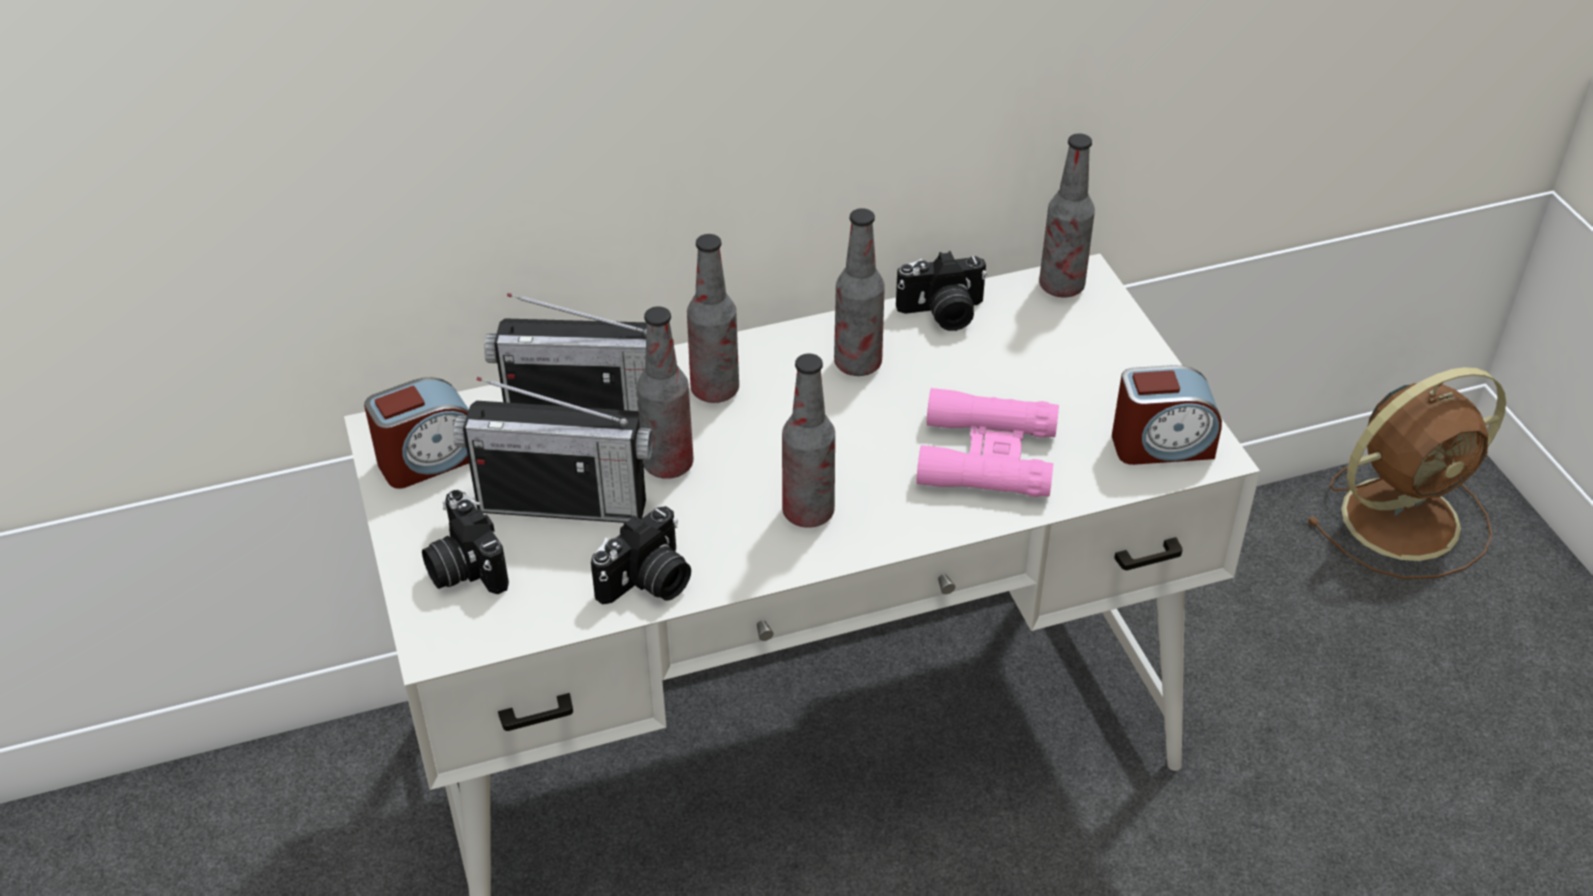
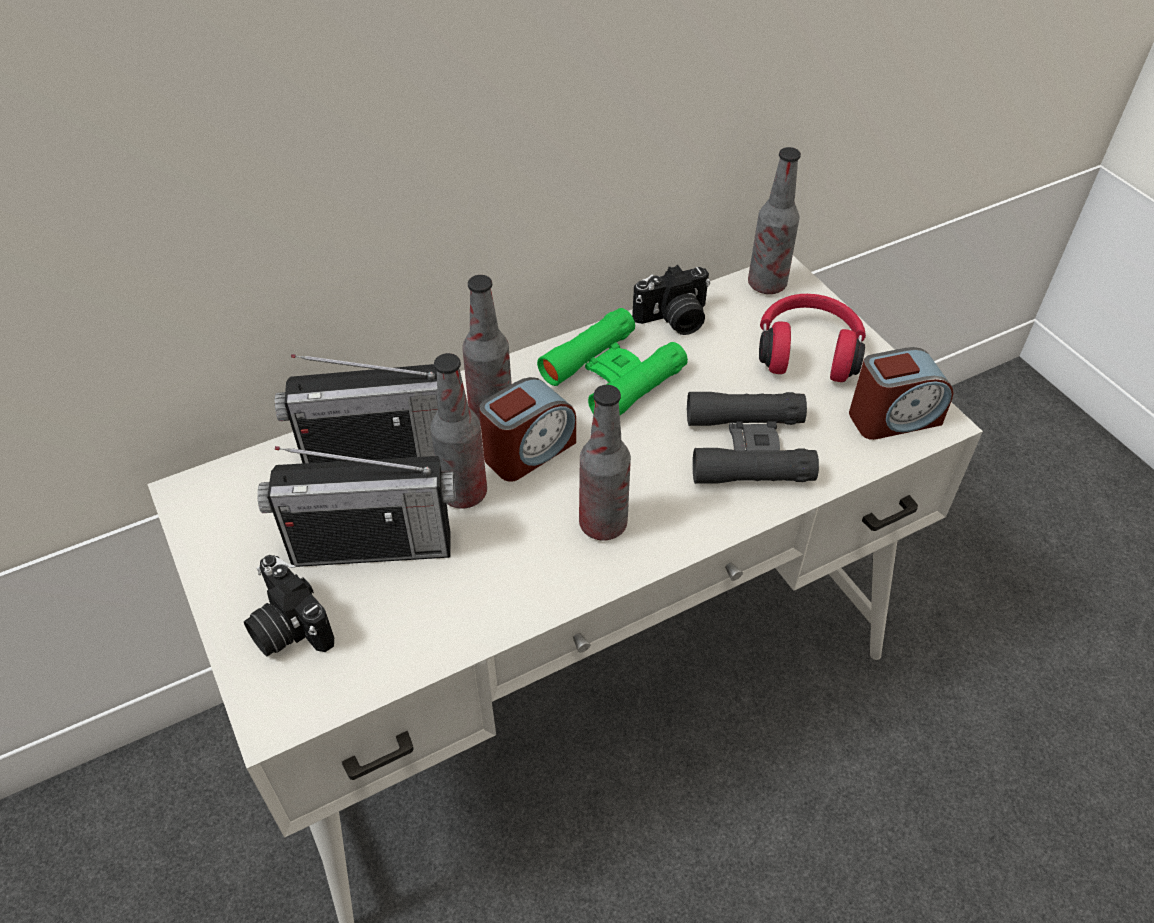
camera: 10 degrees left, 5 degrees up
(429, 459) = (236, 518): alarm clock -> alarm clock (528, 451)
(648, 583) = (469, 618): camera -> none
(858, 364) = (612, 374): bottle -> green binoculars
(987, 456) = (748, 448): pink binoculars -> black binoculars
(1086, 364) = (808, 351): none -> red headphones
(1405, 517) = (992, 427): brown fan -> none

